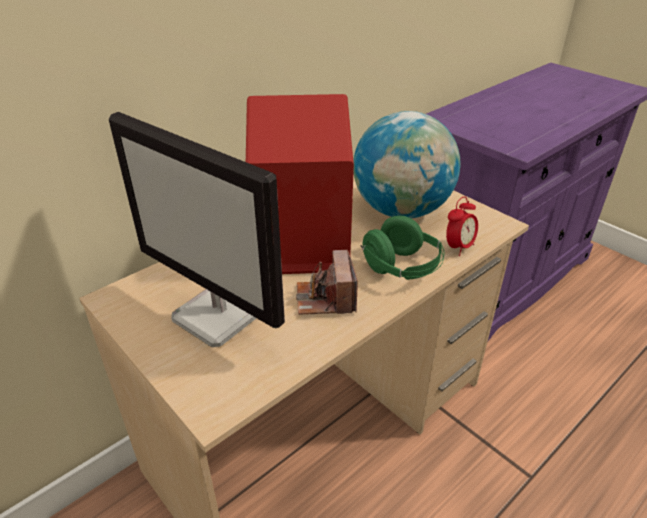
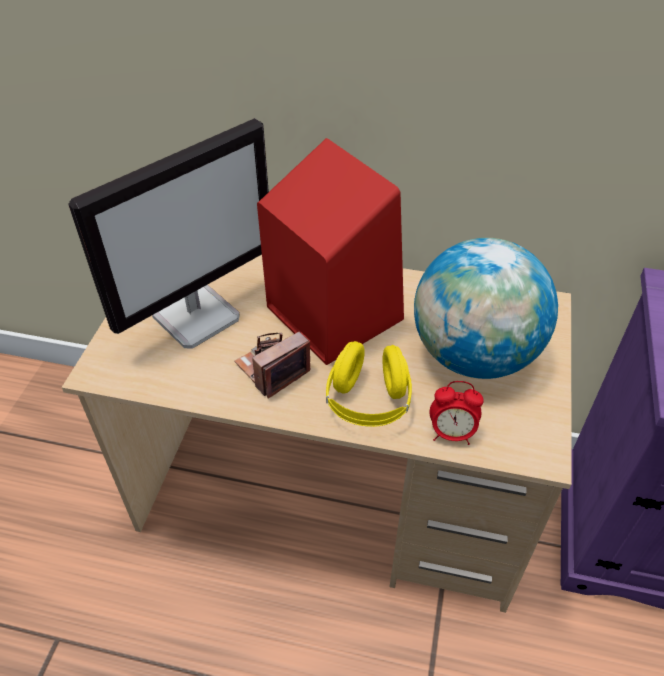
camera: 55 degrees right, 10 degrees up
(219, 316) = (197, 316): monitor -> monitor turned 135 degrees counterclockwise
(402, 268) = (368, 402): green headphones -> yellow headphones

